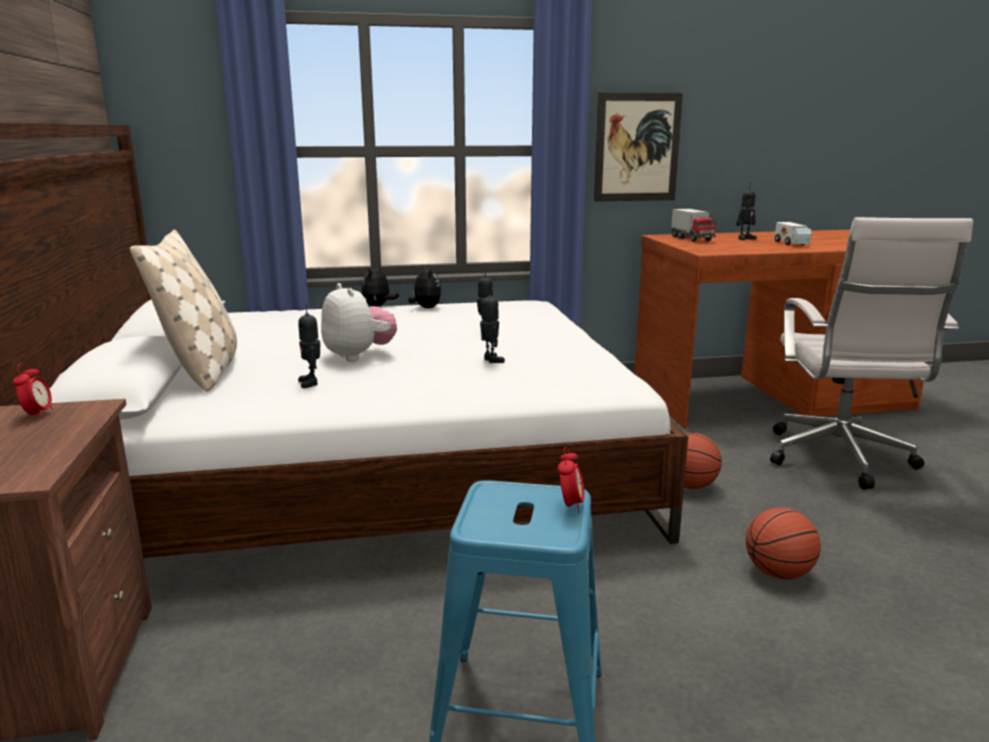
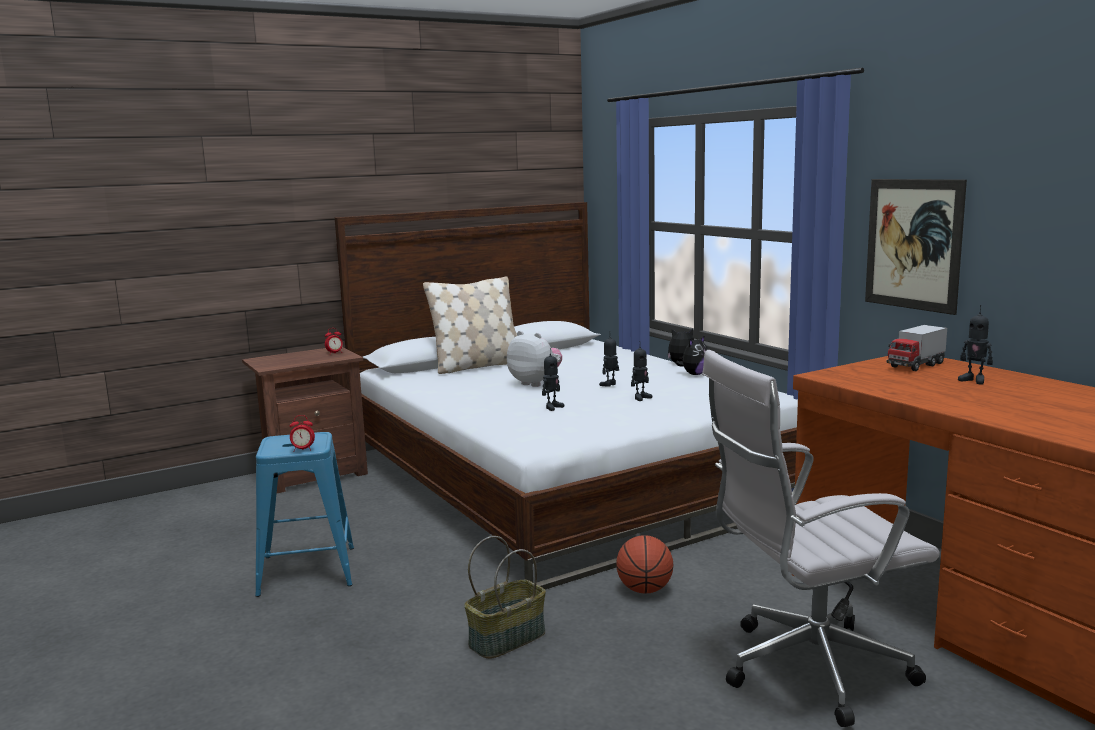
camera: 70 degrees right, 5 degrees down
(311, 383) = (473, 386): toy robot -> toy robot (610, 385)
(359, 356) = (535, 383): plush toy -> plush toy turned 90 degrees counterclockwise
(778, 573) = (507, 638): basketball -> basket
(791, 244) = (973, 397): toy truck -> none

